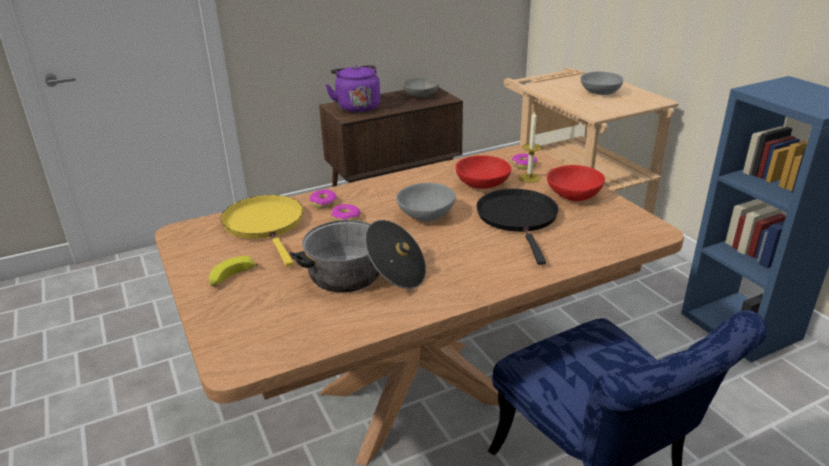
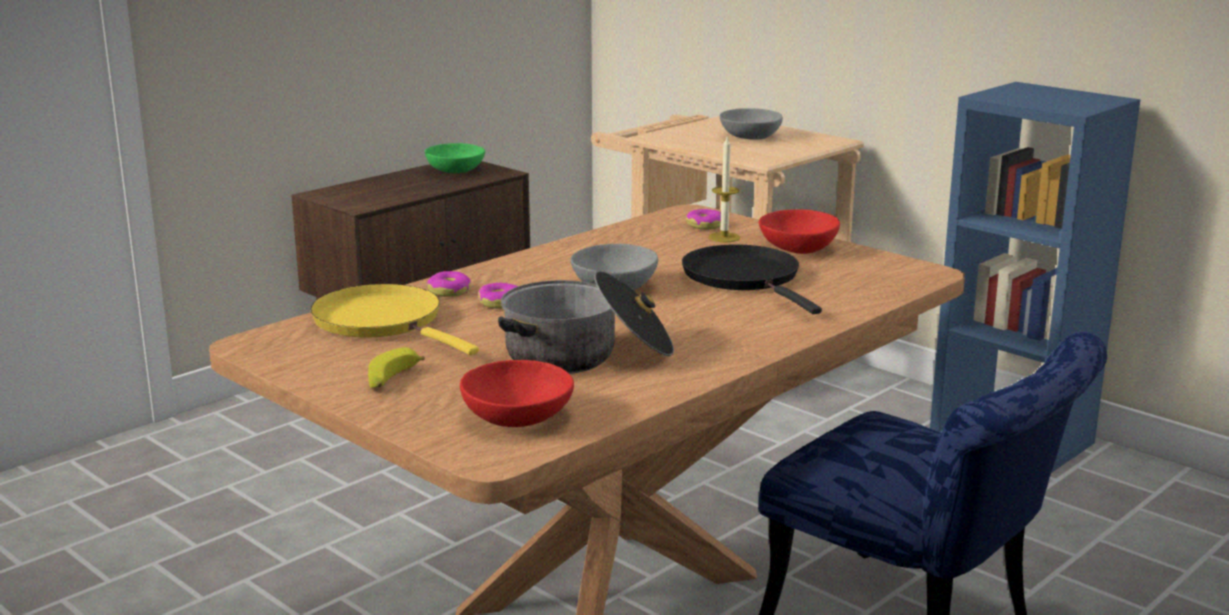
camera: 20 degrees left, 10 degrees down
(357, 107) = (361, 192): purple kettle -> none
(421, 96) = (456, 171): grey bowl -> green bowl
(482, 185) = (665, 250): red bowl -> red bowl (518, 419)

